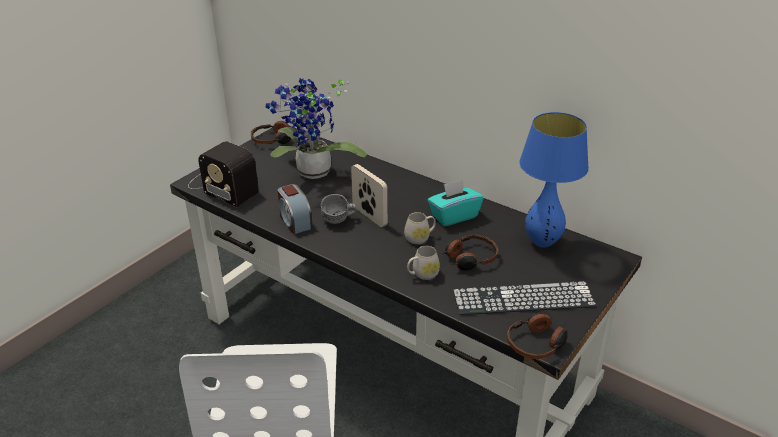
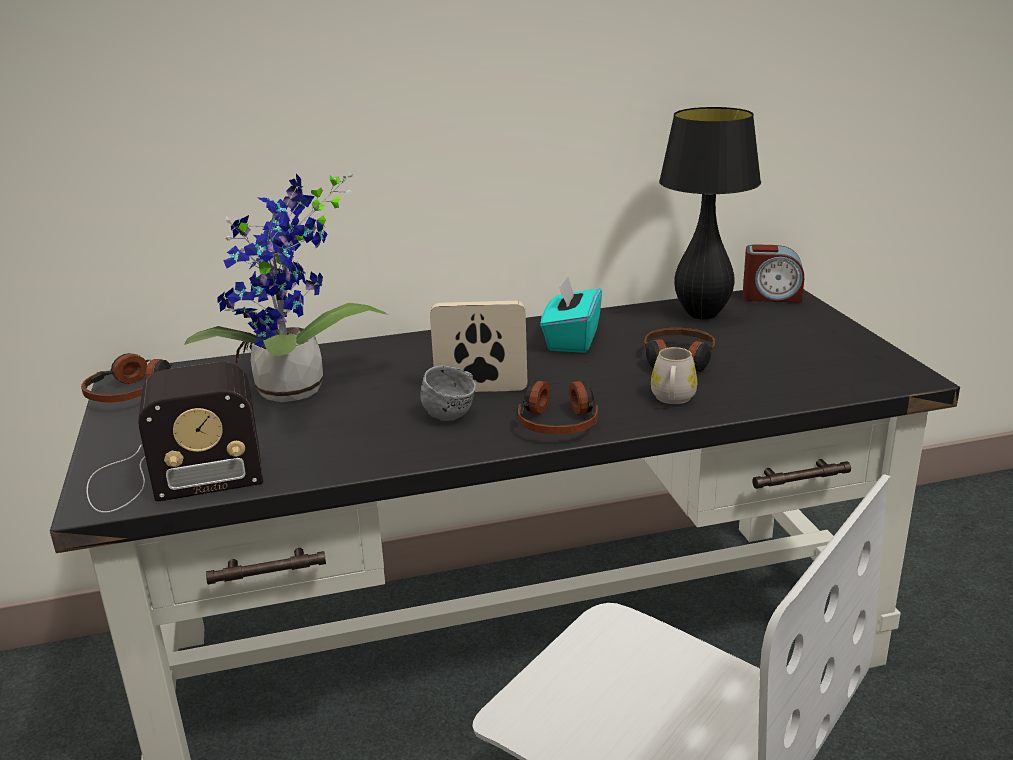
camera: 50 degrees left, 10 degrees down
(295, 221) = (397, 447): alarm clock -> alarm clock (771, 296)
(420, 237) = (587, 374): white mug -> none
(523, 298) = (801, 360): keyboard -> none
(537, 343) = (898, 381): headphones -> headphones (558, 421)
(542, 242) = (702, 315): blue table lamp -> black table lamp

